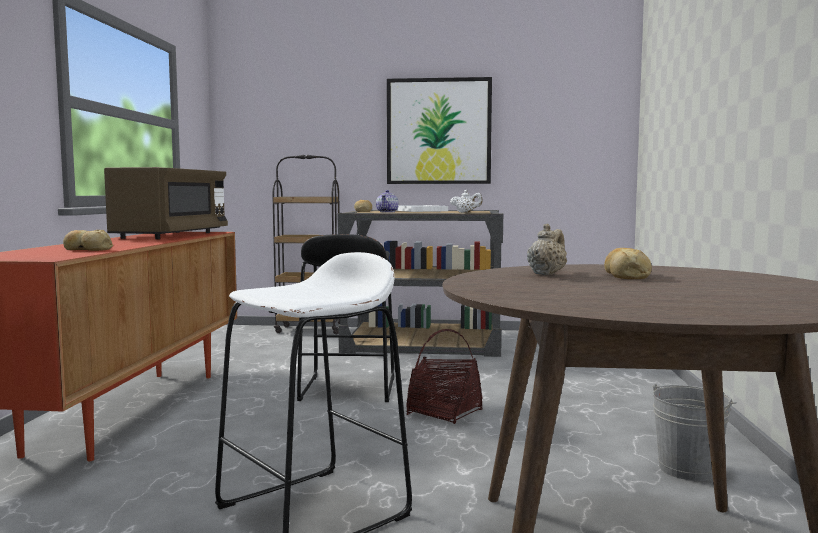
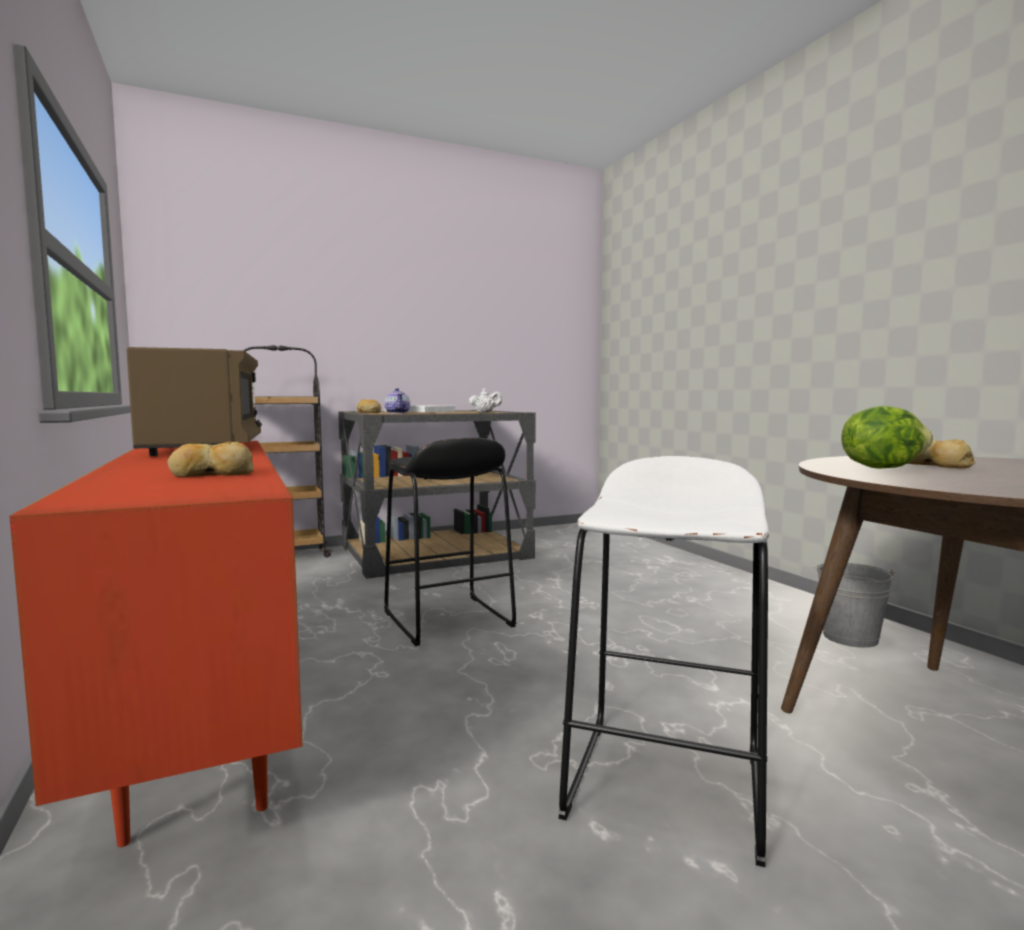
camera: 30 degrees left, 0 degrees up
(439, 131) = (423, 326): picture -> none
(445, 412) = (587, 626): basket -> none
(546, 274) = (881, 468): beige teapot -> lettuce

